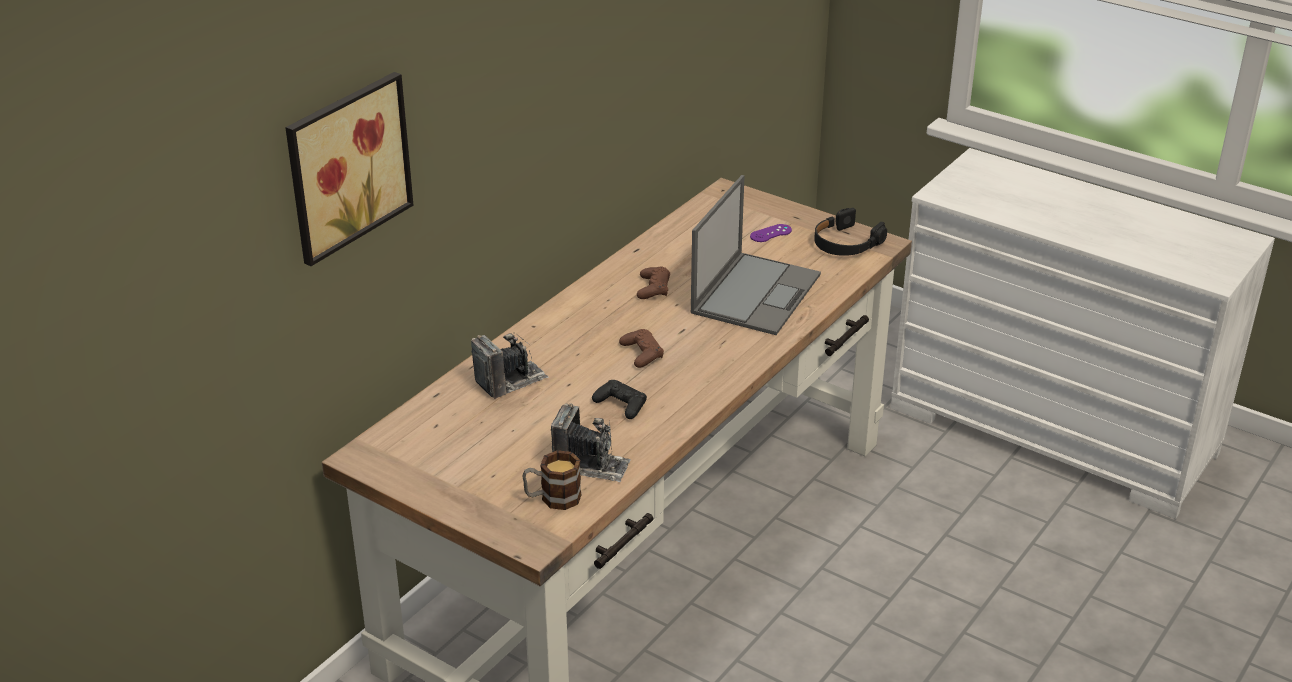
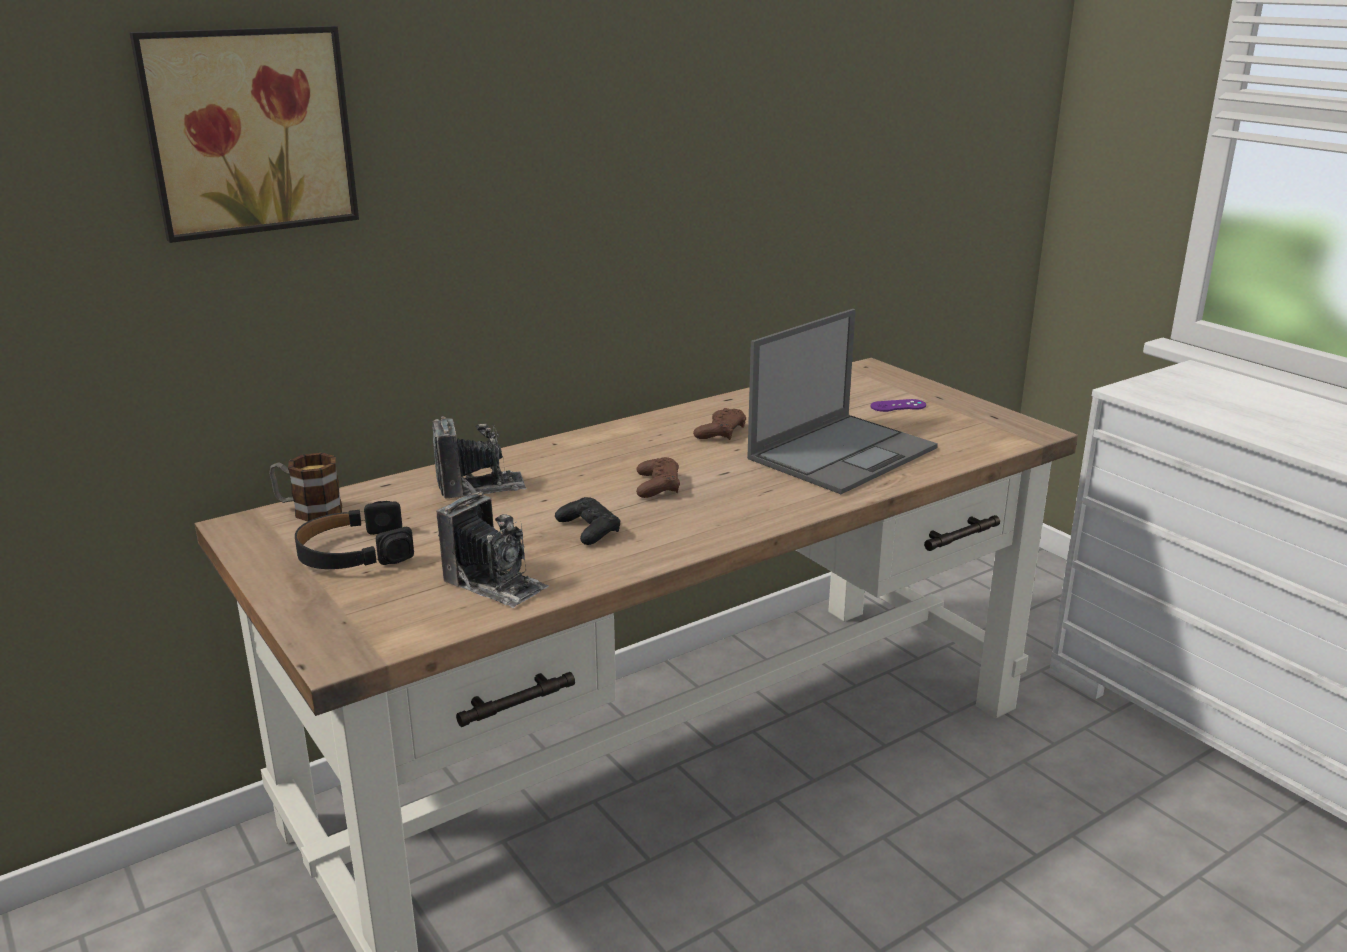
camera: 20 degrees right, 10 degrees down
(552, 498) = (412, 609): mug -> mug (308, 510)
(846, 243) = (988, 425): black headphones -> black headphones (354, 553)

